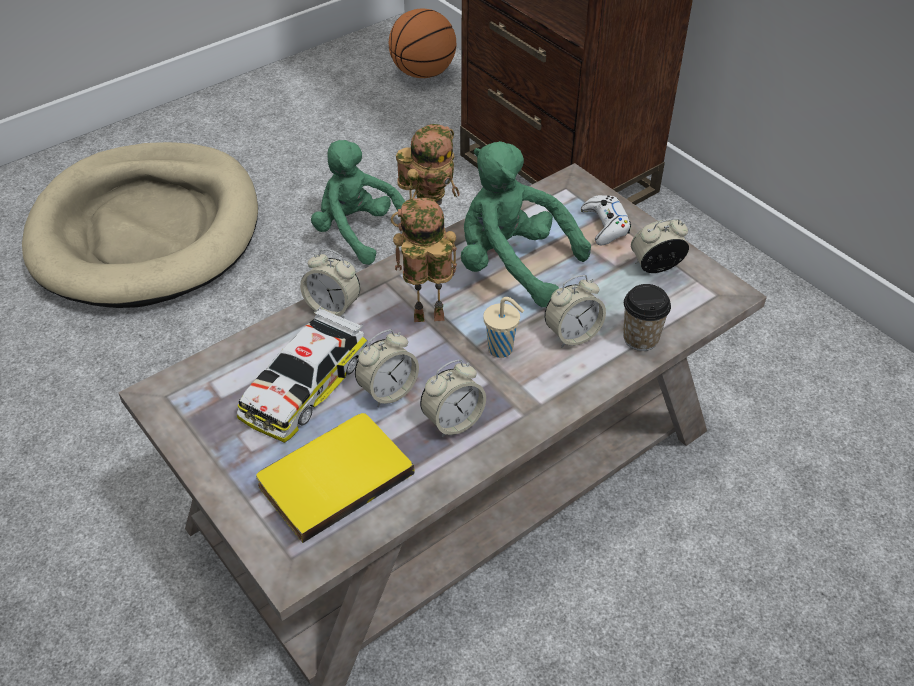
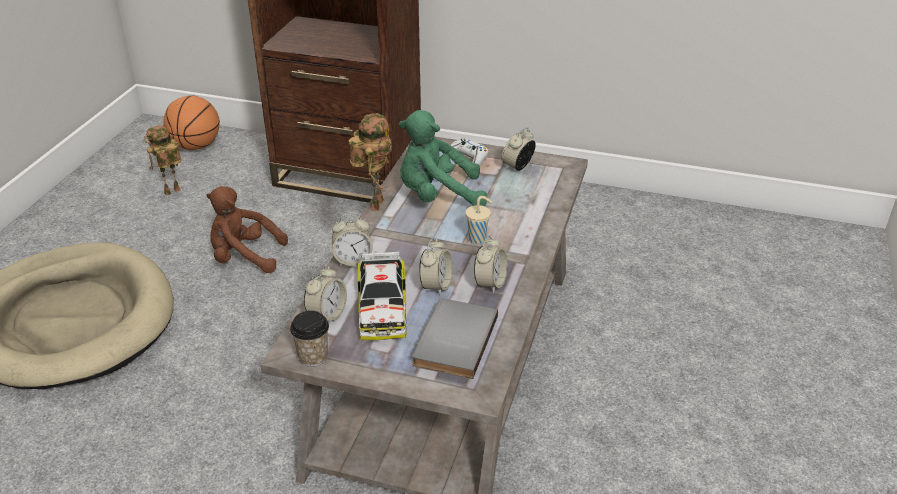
camera: 35 degrees left, 10 degrees down
(332, 476) = (452, 340): yellow book -> grey book
(358, 232) = (244, 257): green plush toy -> brown plush toy
(427, 320) = (418, 243): toy robot -> toy robot (172, 193)
(572, 335) = (509, 216): alarm clock -> alarm clock (327, 315)
(640, 338) = (546, 203): cup -> cup (313, 357)

